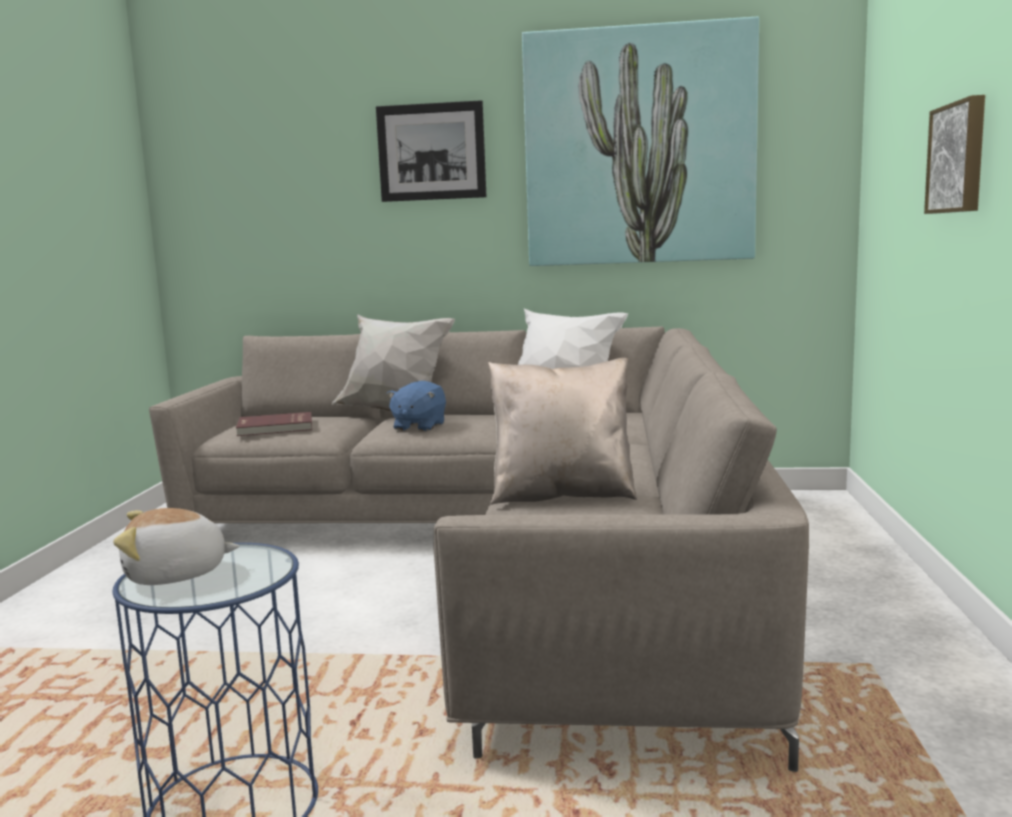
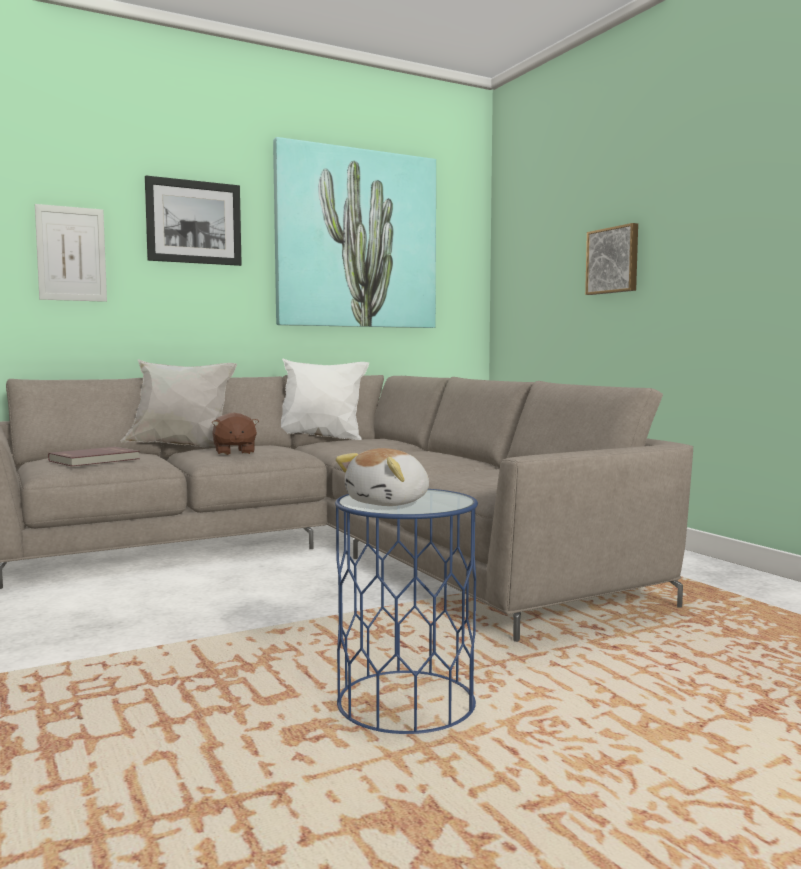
camera: 35 degrees left, 5 degrees down
(307, 202) = (71, 254): none -> picture
(418, 426) = (234, 452): blue plush toy -> brown plush toy
(562, 495) = (459, 471): beige pillow -> none

